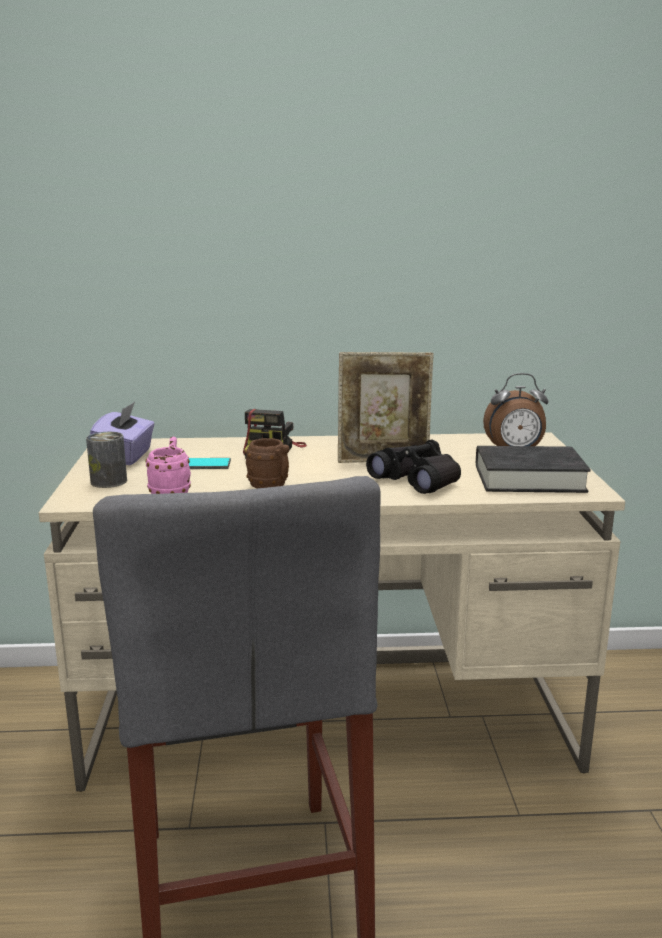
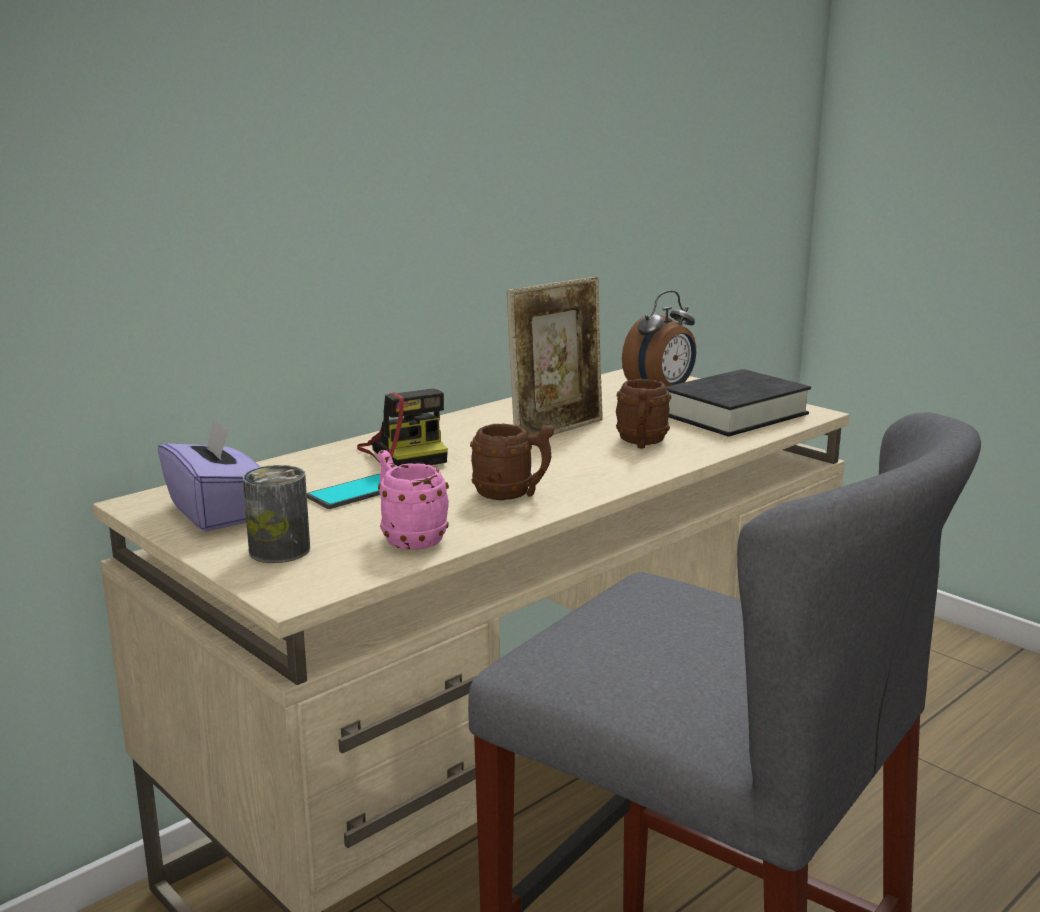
camera: 40 degrees left, 0 degrees up
(417, 480) = (641, 443): black binoculars -> brown mug

